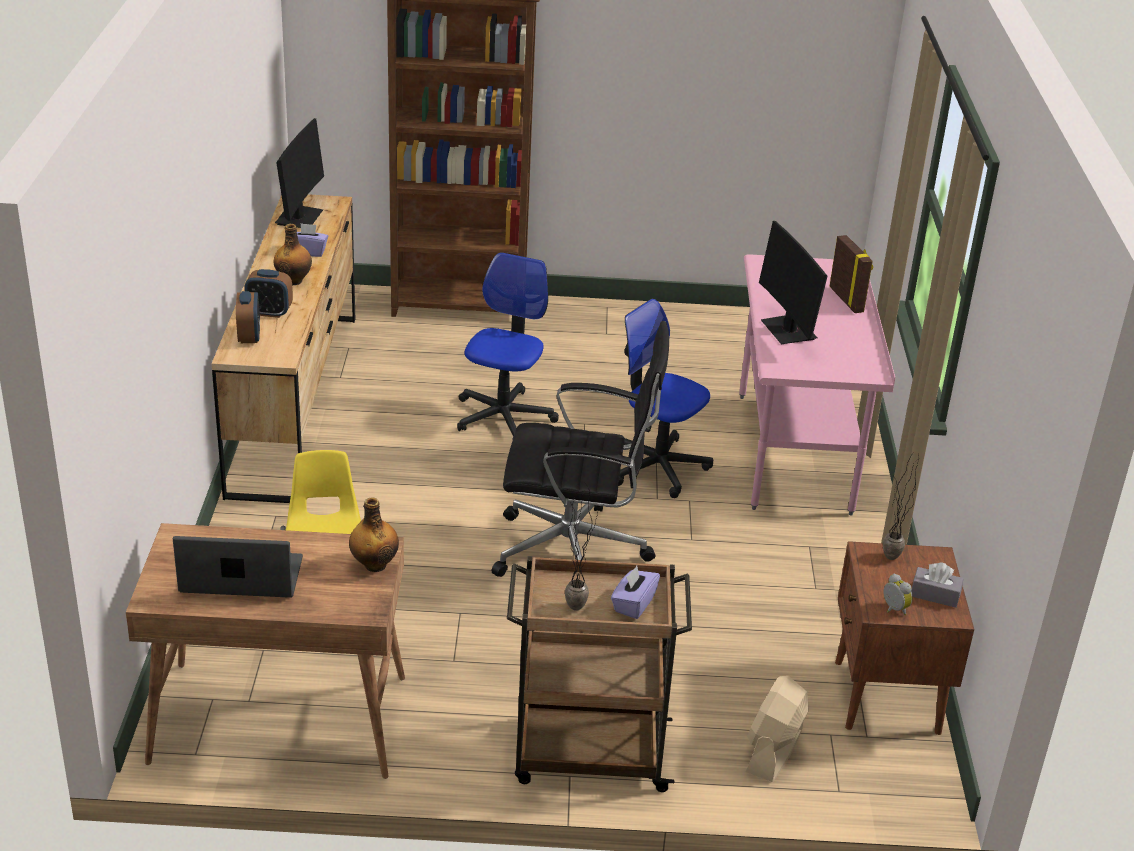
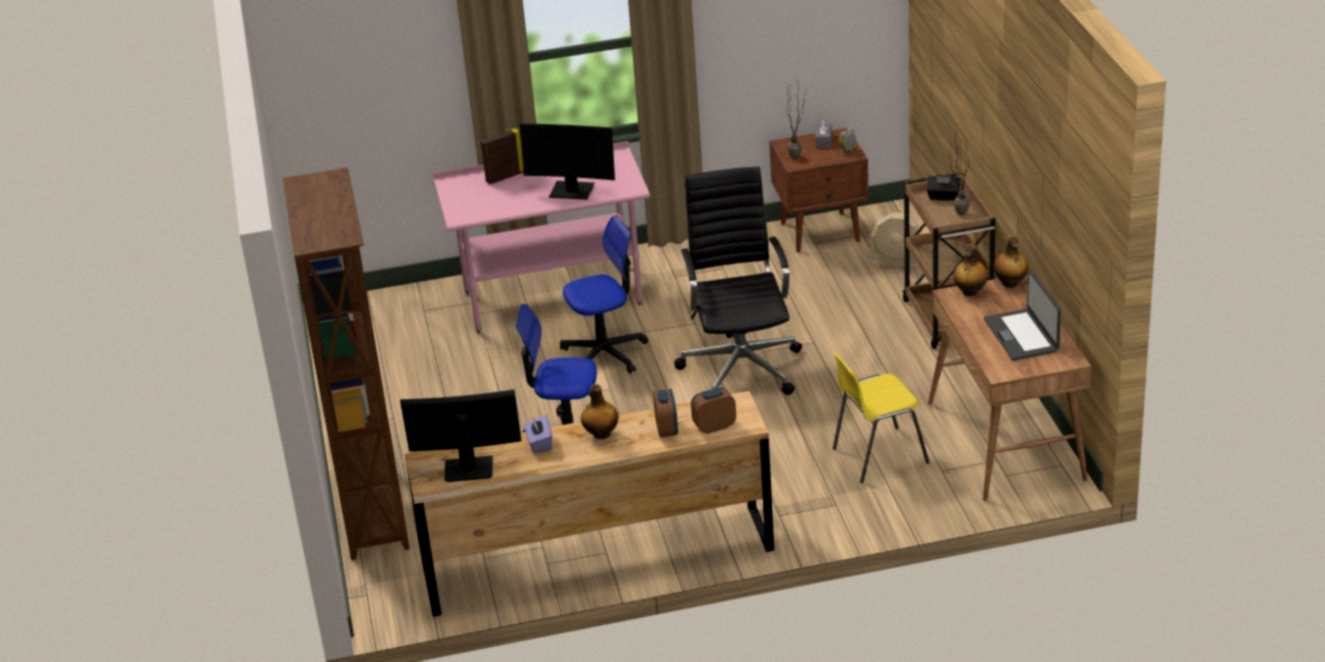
camera: 100 degrees left, 0 degrees up
(369, 604) = (1010, 284): none -> bottle
(633, 604) = (943, 197): purple tissue box -> black tissue box
(657, 467) = (605, 353): office chair -> office chair turned 135 degrees counterclockwise
(788, 330) = (572, 191): monitor -> monitor turned 45 degrees clockwise

